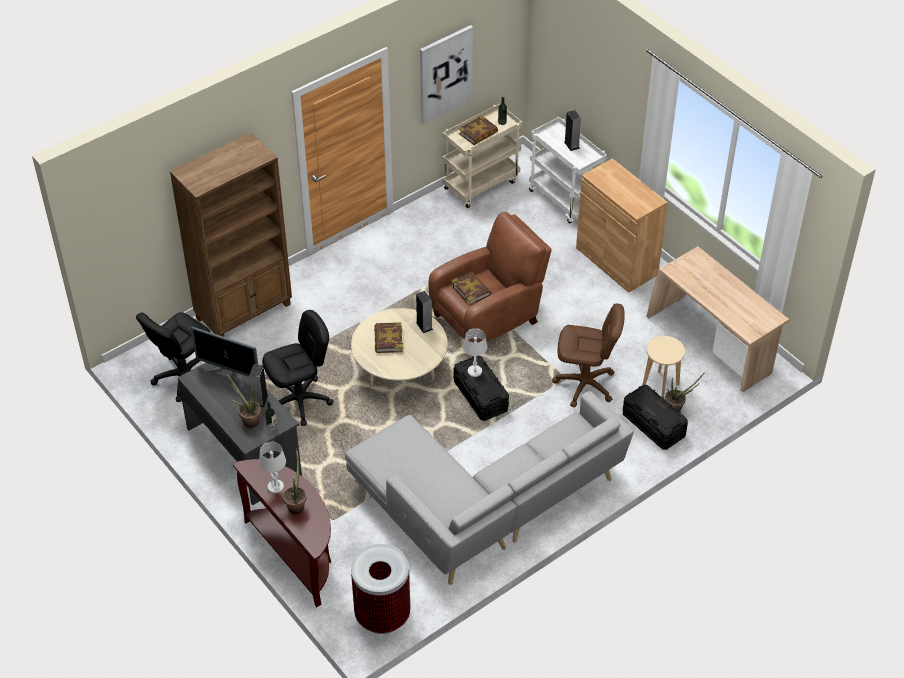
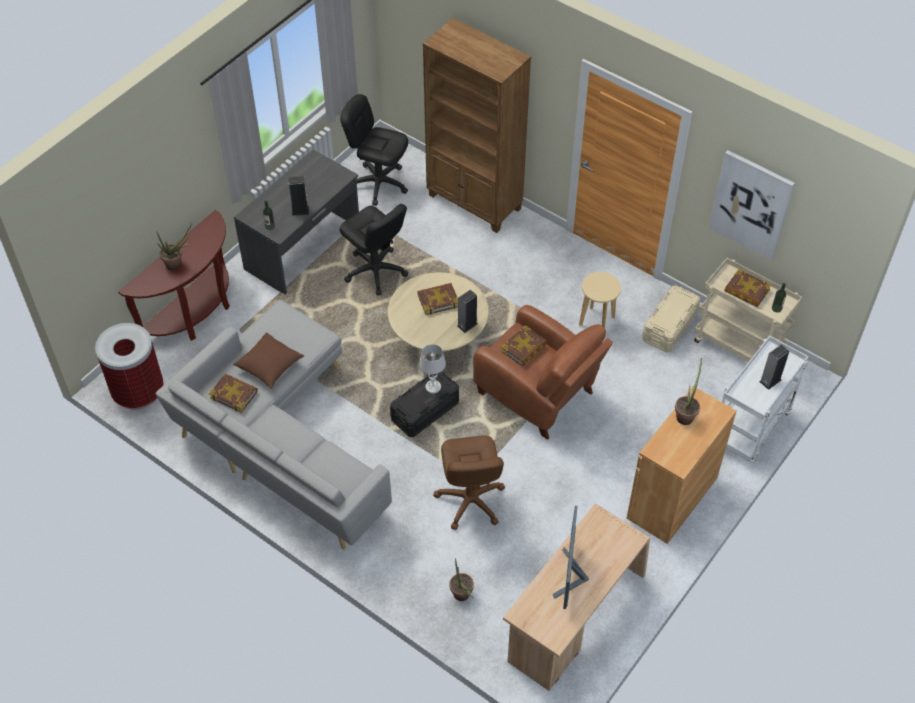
camera: 75 degrees right, 5 degrees up
(230, 373) = (327, 182): monitor -> monitor (570, 576)
(248, 420) = (274, 209): potted plant -> potted plant (686, 415)
(275, 487) = (194, 244): white table lamp -> none
(430, 469) = (270, 367): none -> brown pillow
(446, 219) = (669, 327): none -> beige storage box
(455, 500) = (234, 394): none -> book
(653, 425) = (431, 577): black storage box -> none
(660, 385) = (493, 574): beige stool -> beige stool (596, 321)

